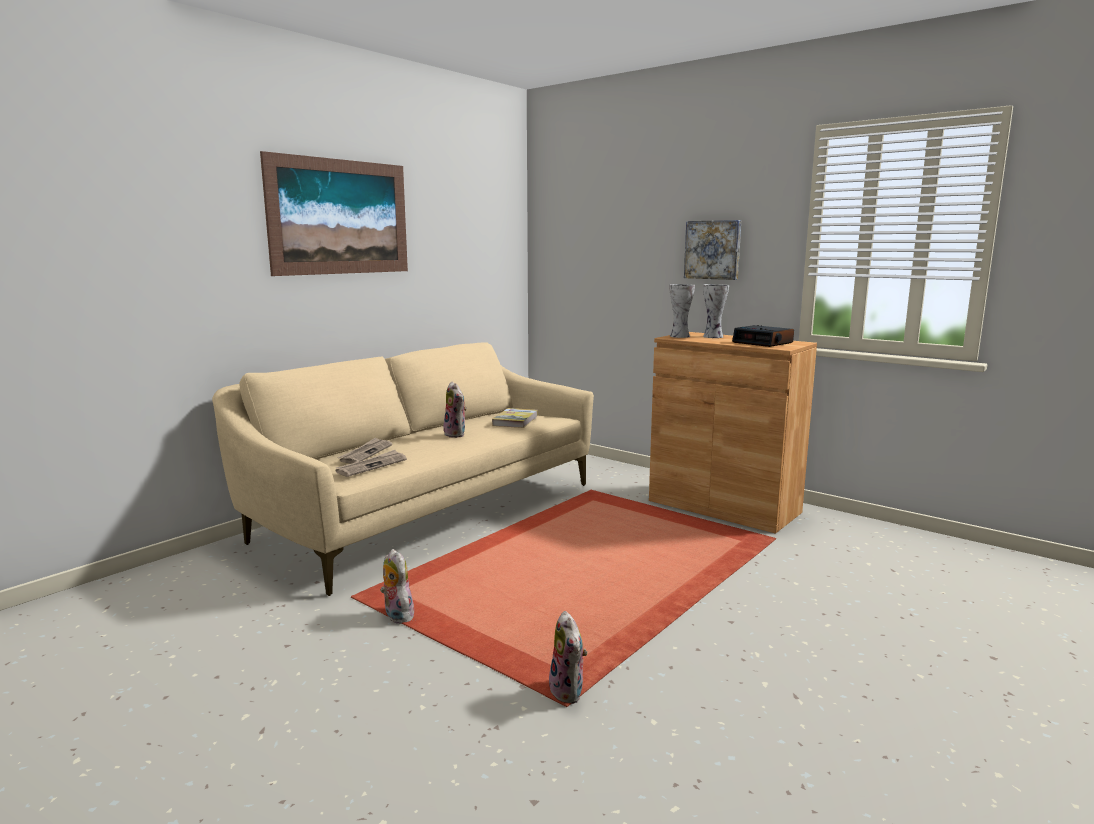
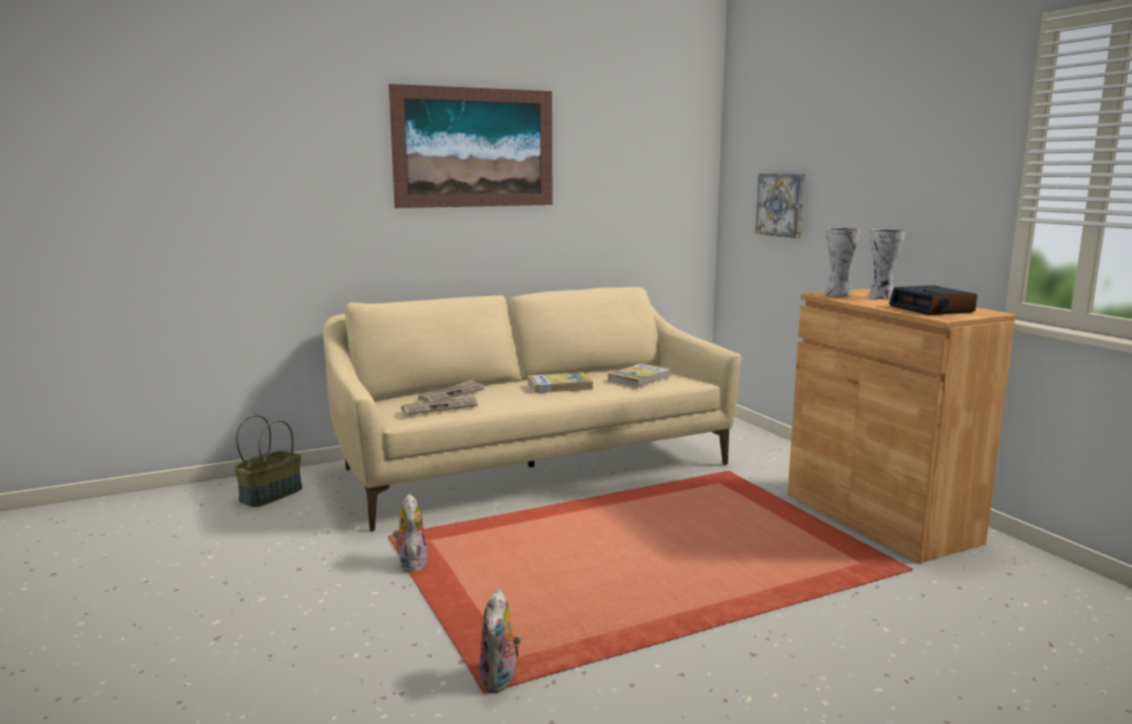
camera: 25 degrees right, 0 degrees up
(183, 582) = (271, 494): none -> basket
(456, 434) = (559, 386): plush toy -> book
(713, 250) = (909, 184): picture -> picture (782, 204)

